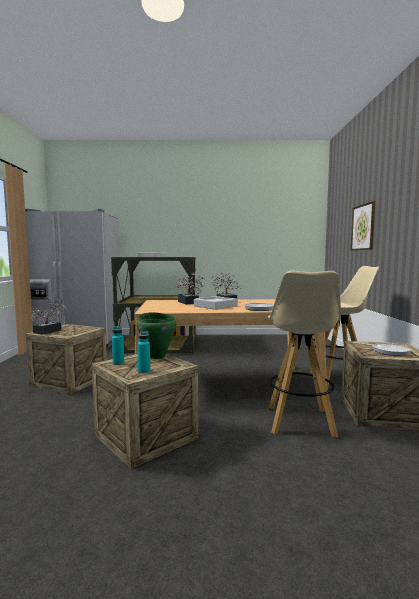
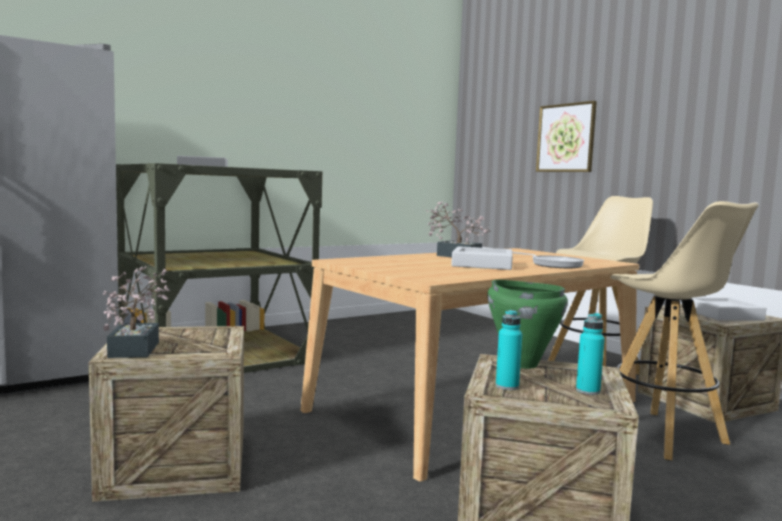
camera: 35 degrees left, 0 degrees up
(188, 303) = (413, 261): potted plant -> none
(388, 351) = (722, 314): frying pan -> grey tray

